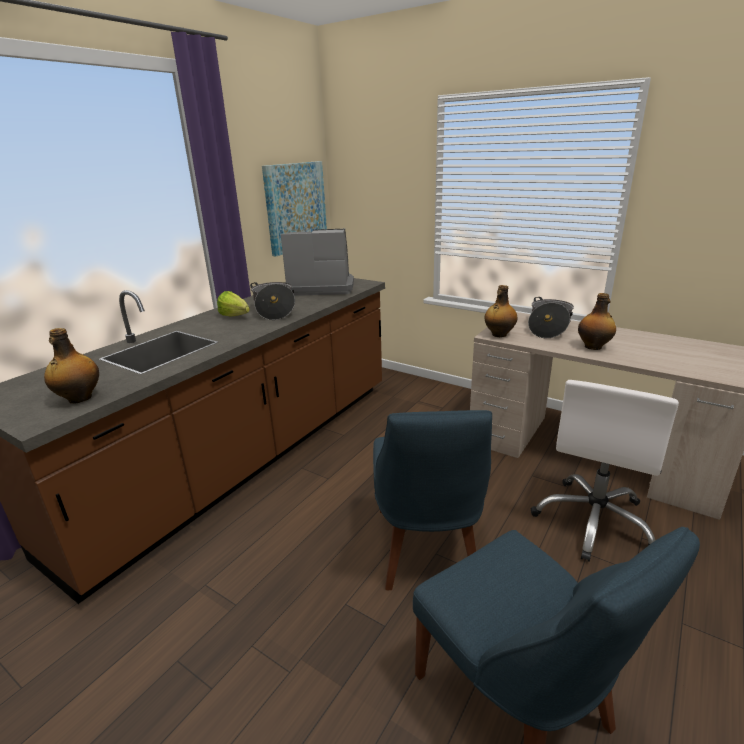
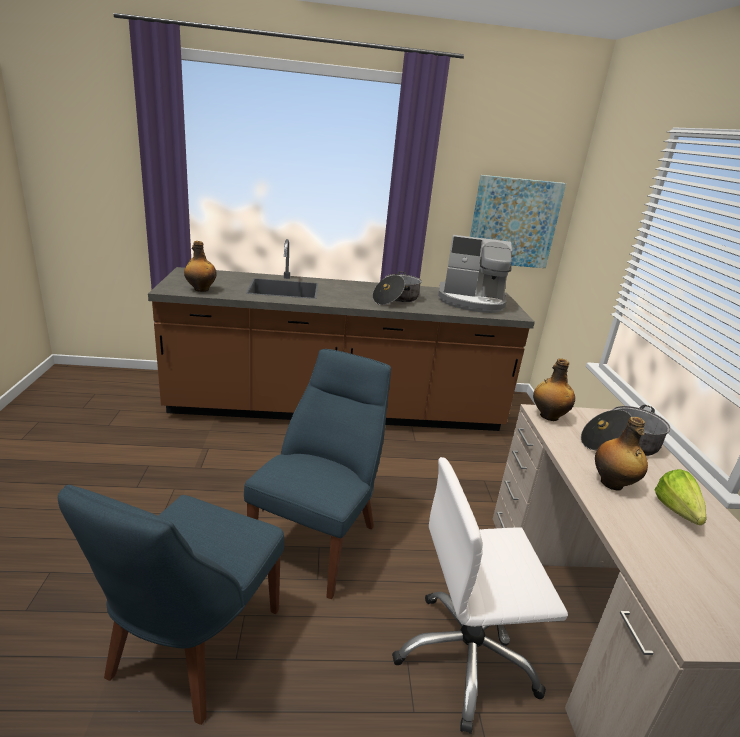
camera: 50 degrees right, 0 degrees up
(236, 317) = (364, 292): lettuce -> lettuce (678, 515)
(320, 287) = (471, 301): coffee machine -> coffee machine turned 135 degrees clockwise
(427, 550) = (318, 540): blue chair -> blue chair turned 150 degrees clockwise

